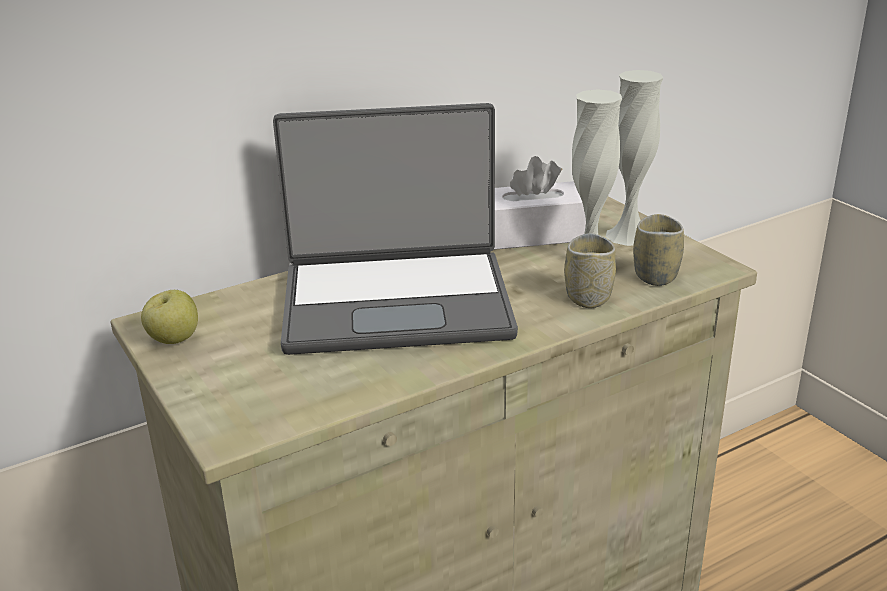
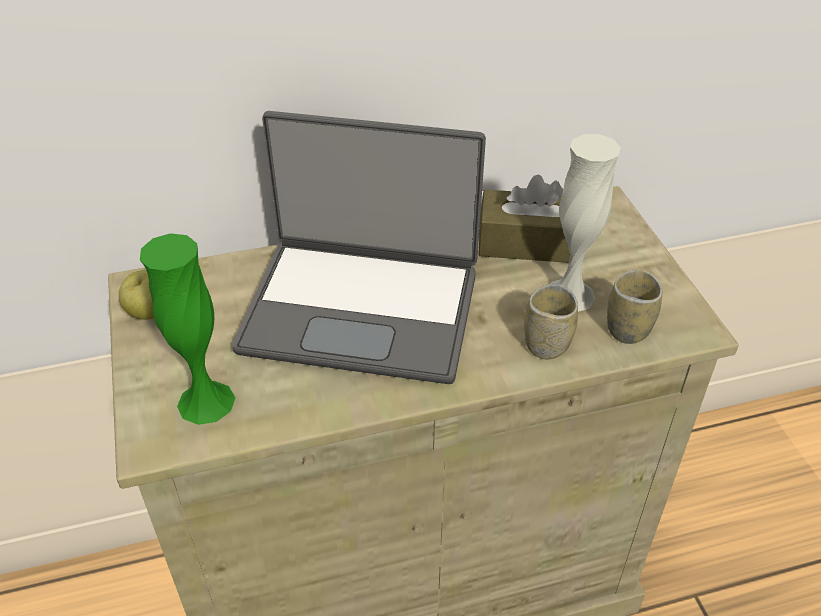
camera: 15 degrees right, 15 degrees up
(271, 394) = (206, 402): none -> green vase
(532, 234) = (529, 243): white tissue box -> brown tissue box
(628, 235) = (626, 264): white vase -> none

